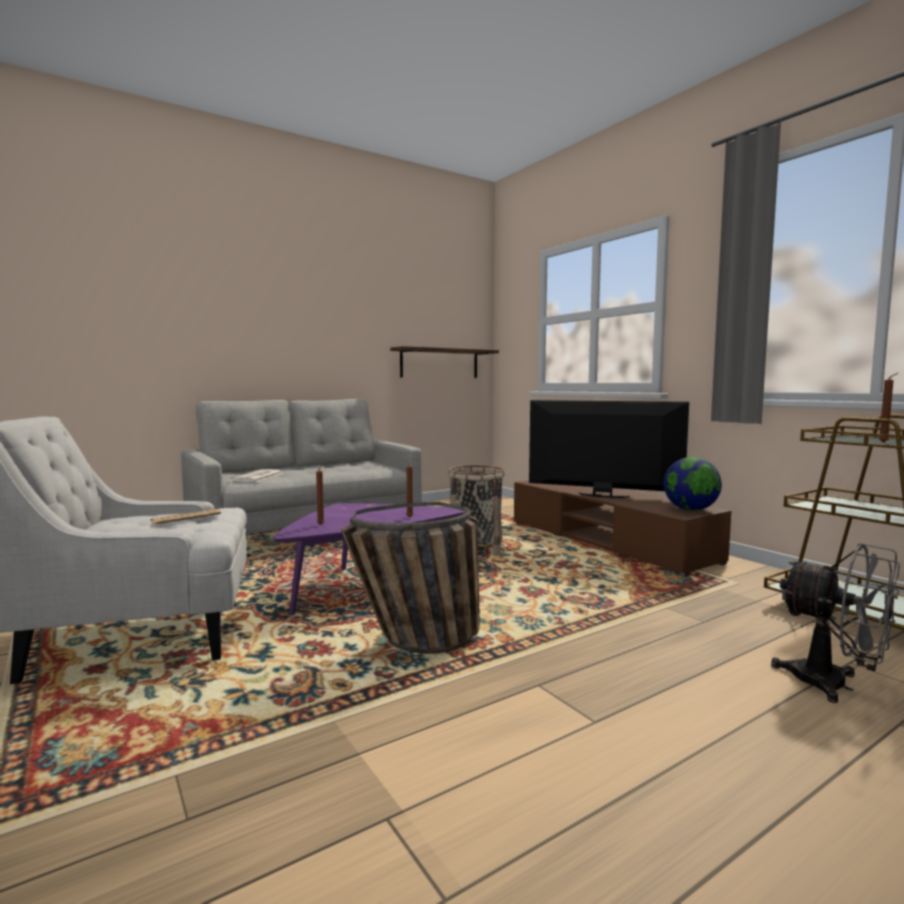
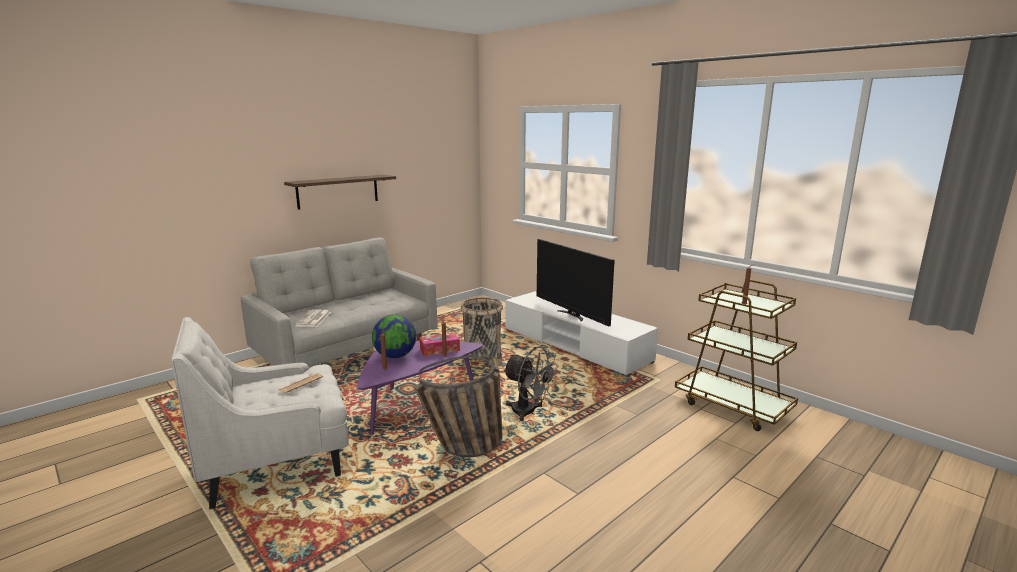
camera: 10 degrees left, 10 degrees up
(406, 511) = (439, 349): none -> tissue box
(439, 363) = (438, 196): shelf -> shelf (338, 191)
(602, 496) = (572, 315): television -> television turned 135 degrees counterclockwise
(607, 541) = (575, 345): brown tv stand -> white tv stand
(690, 510) = (631, 329): globe -> globe (395, 356)
(834, 685) = (705, 455): grey fan -> grey fan (528, 412)

